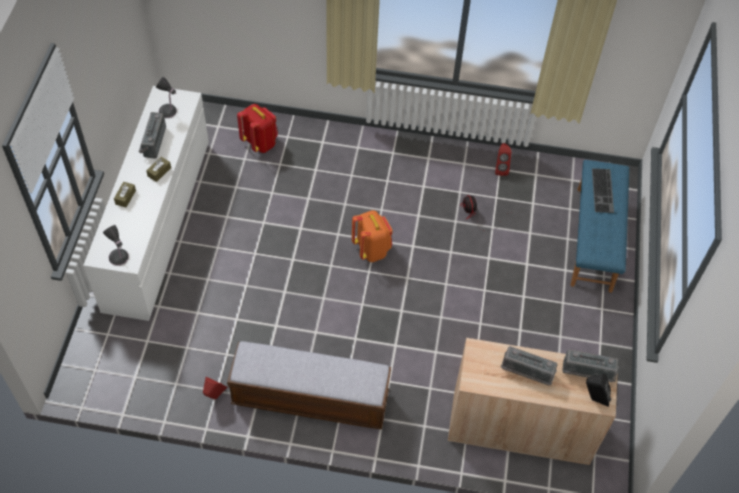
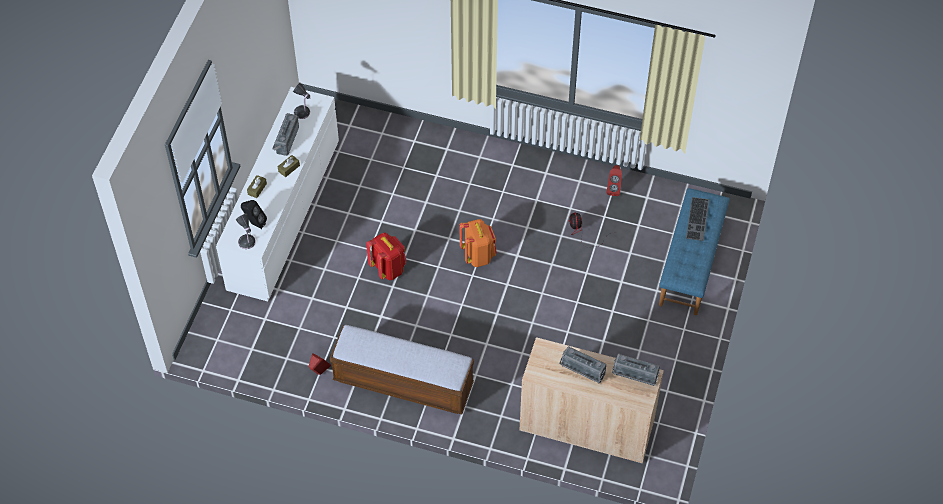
camera: 10 degrees right, 0 degrees up
(260, 142) = (387, 145): red backpack -> red backpack (388, 268)
(594, 398) = (636, 398): black speaker -> black speaker (254, 223)

